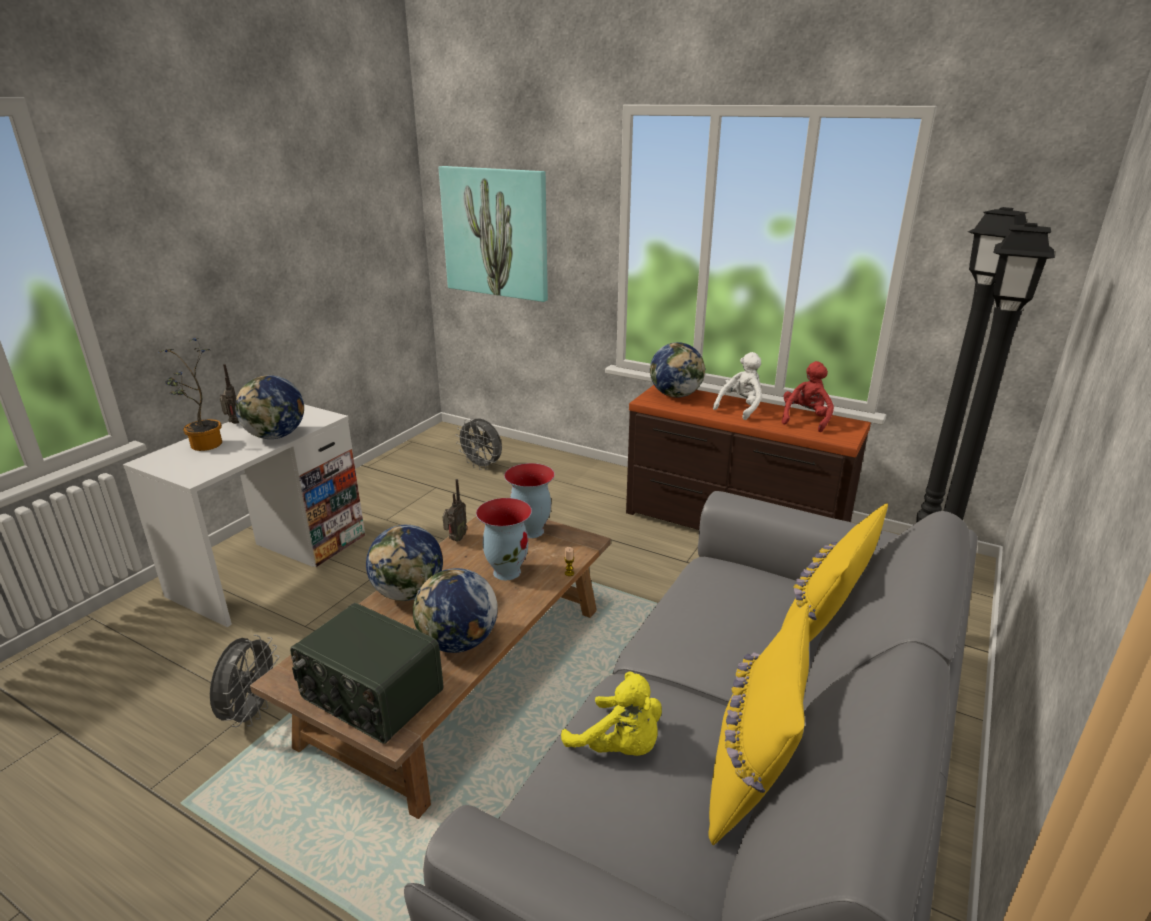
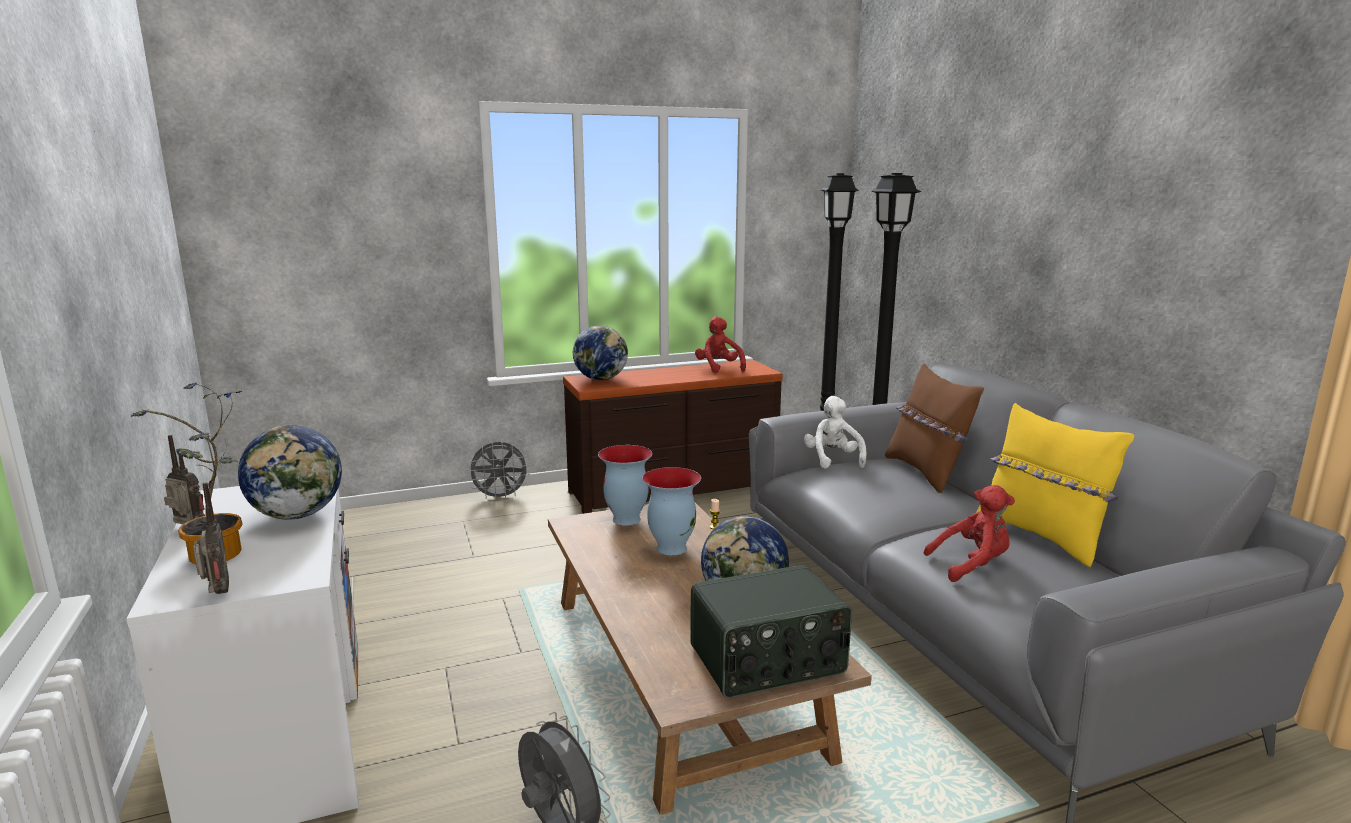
camera: 50 degrees left, 10 degrees down
(409, 593) = (632, 598): globe -> none
(455, 539) = (578, 552): radio -> radio (216, 593)
(482, 466) = (371, 539): grey fan -> grey fan (500, 497)
(496, 233) = (312, 250): picture -> none
(619, 746) = (972, 565): yellow plush toy -> red plush toy
(740, 408) = (664, 373): white plush toy -> white plush toy (832, 459)
(821, 634) = (926, 472): yellow pillow -> brown pillow

